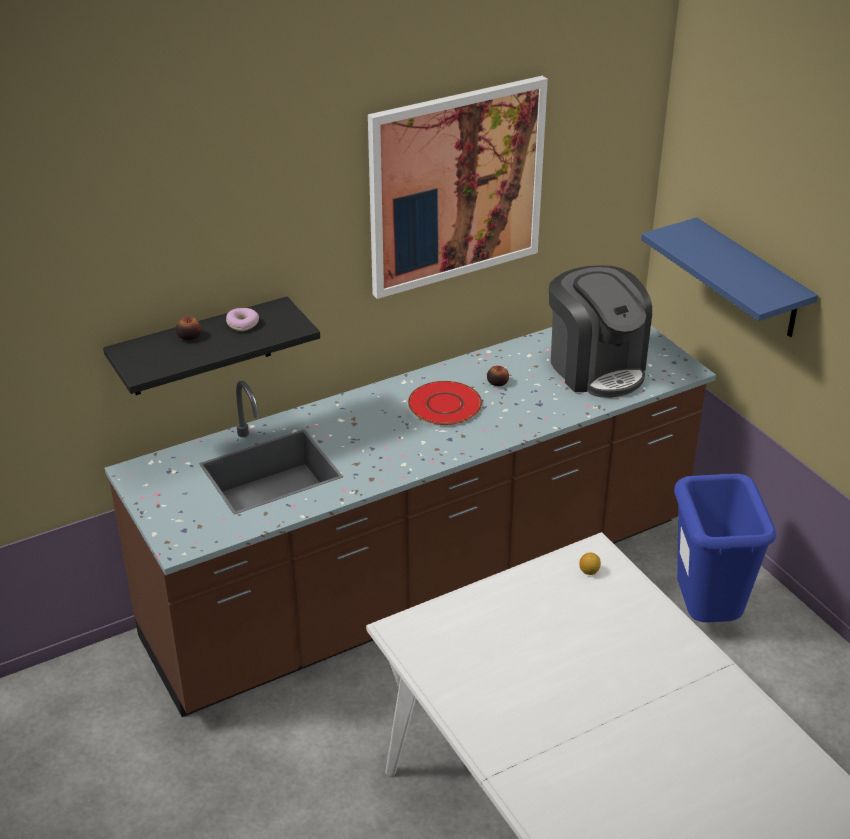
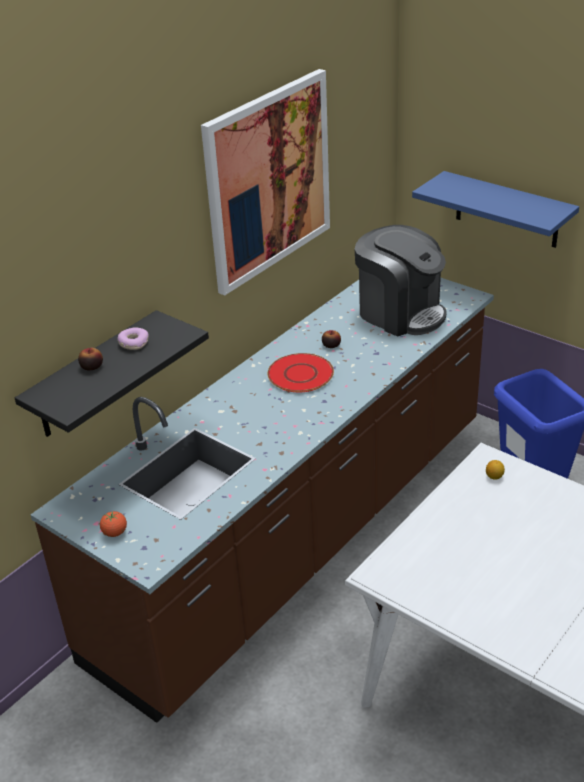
camera: 20 degrees left, 0 degrees up
(167, 508) = (115, 533): none -> tomato

